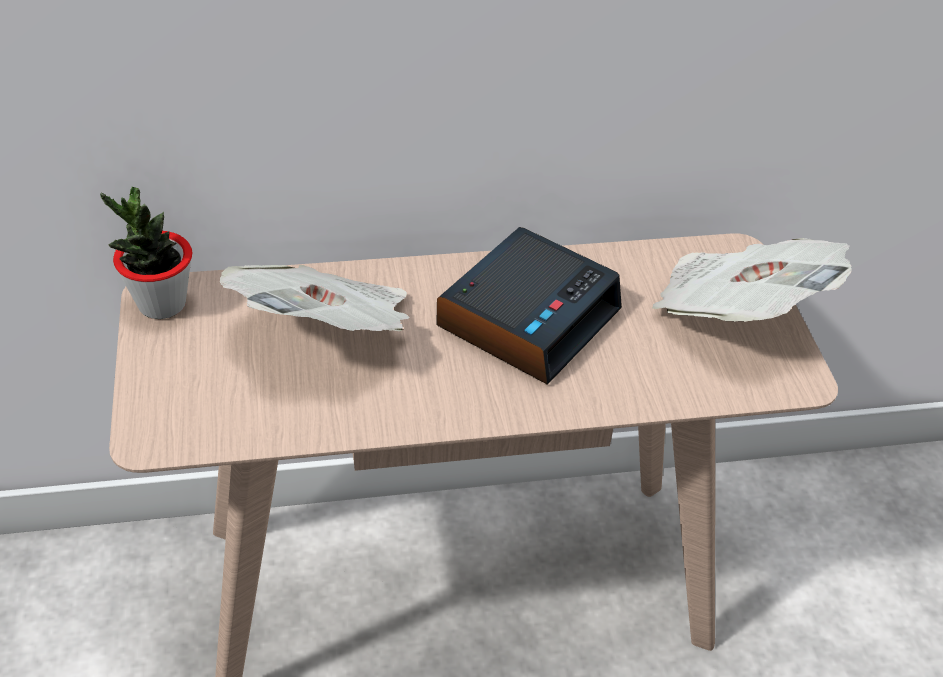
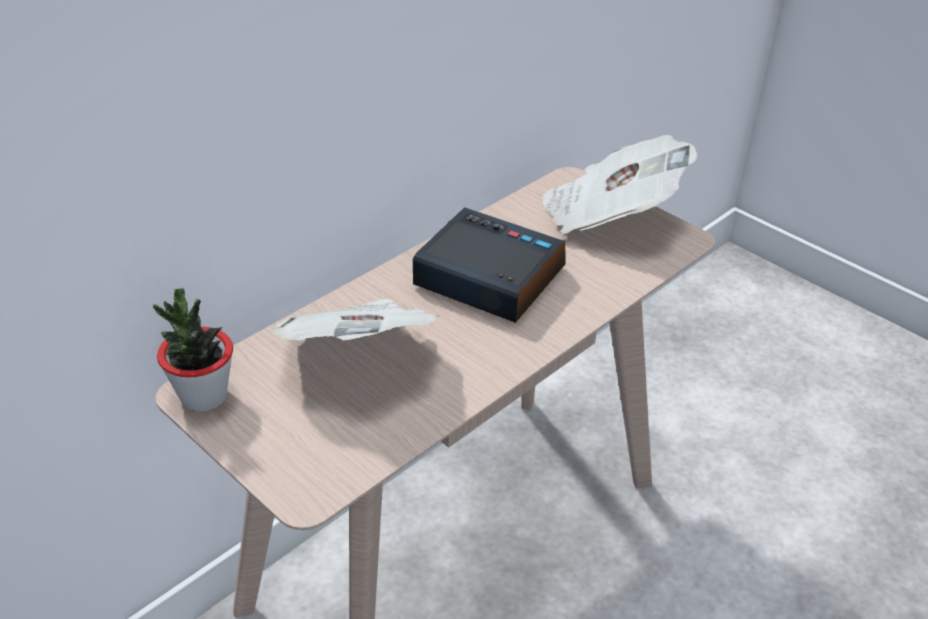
camera: 35 degrees left, 5 degrees down
(528, 317) = (487, 277): alarm clock -> alarm clock turned 60 degrees counterclockwise

